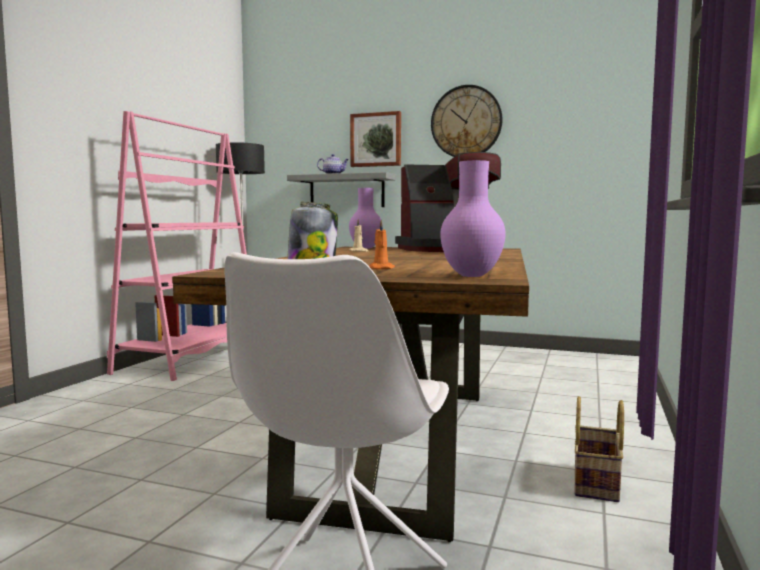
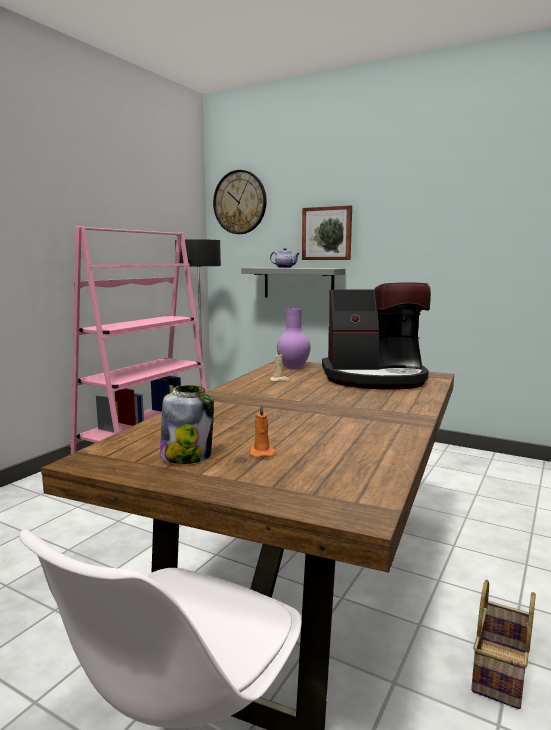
camera: 10 degrees right, 5 degrees up
(466, 122) = (417, 217): wall clock -> wall clock (240, 202)
(470, 276) = (341, 491): purple vase -> none

